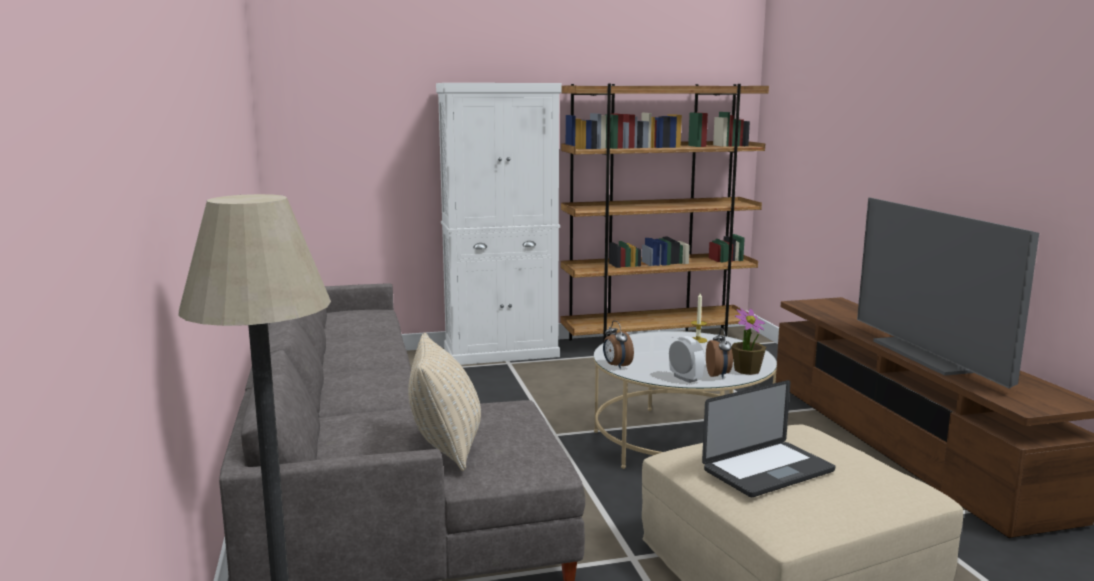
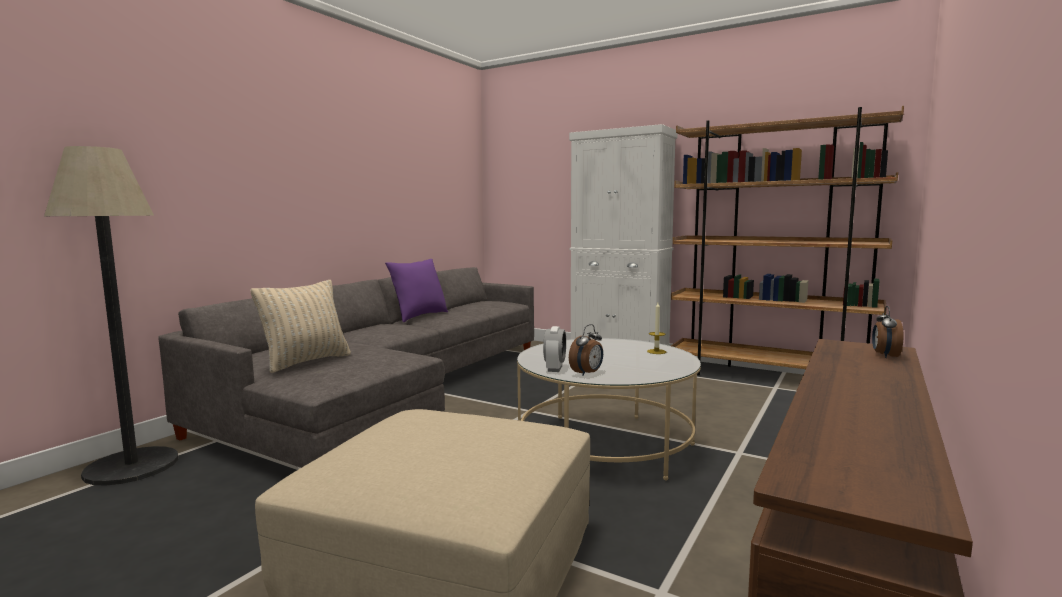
camera: 45 degrees right, 5 degrees down
(339, 355) = (419, 316): none -> purple pillow
(616, 366) = (534, 351): alarm clock -> alarm clock (885, 355)
(747, 370) = (624, 377): potted plant -> none
(768, 471) = (411, 439): laptop -> none
(931, 355) = (844, 408): television -> none

